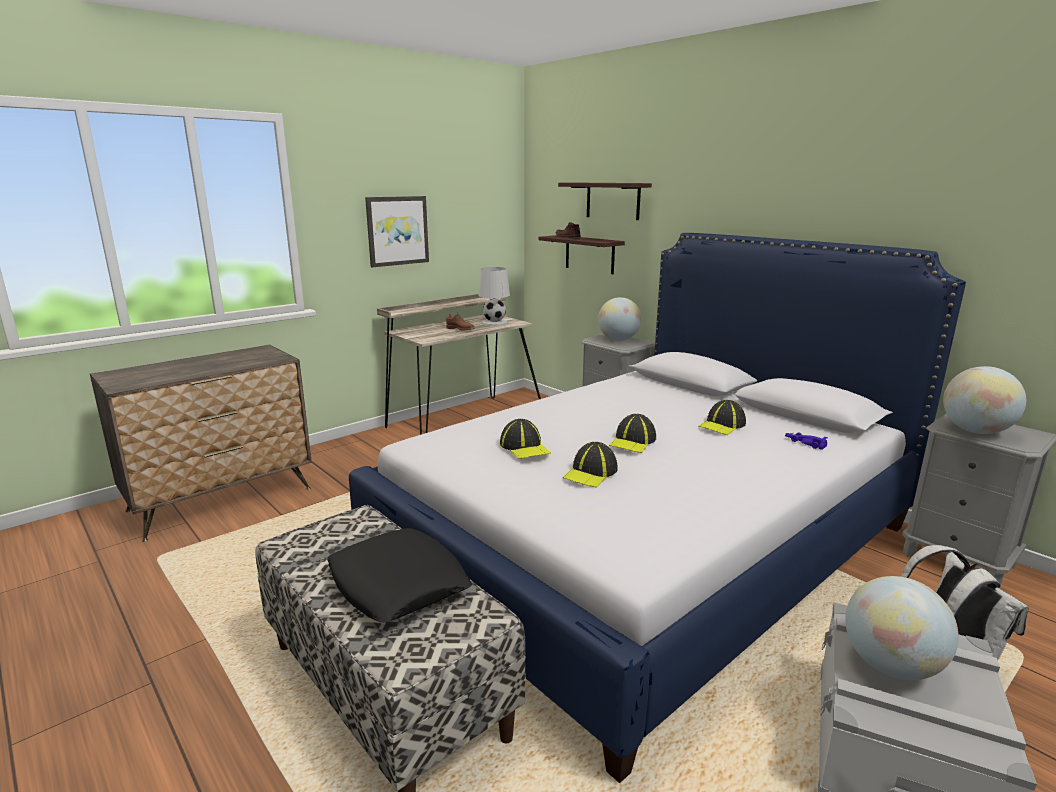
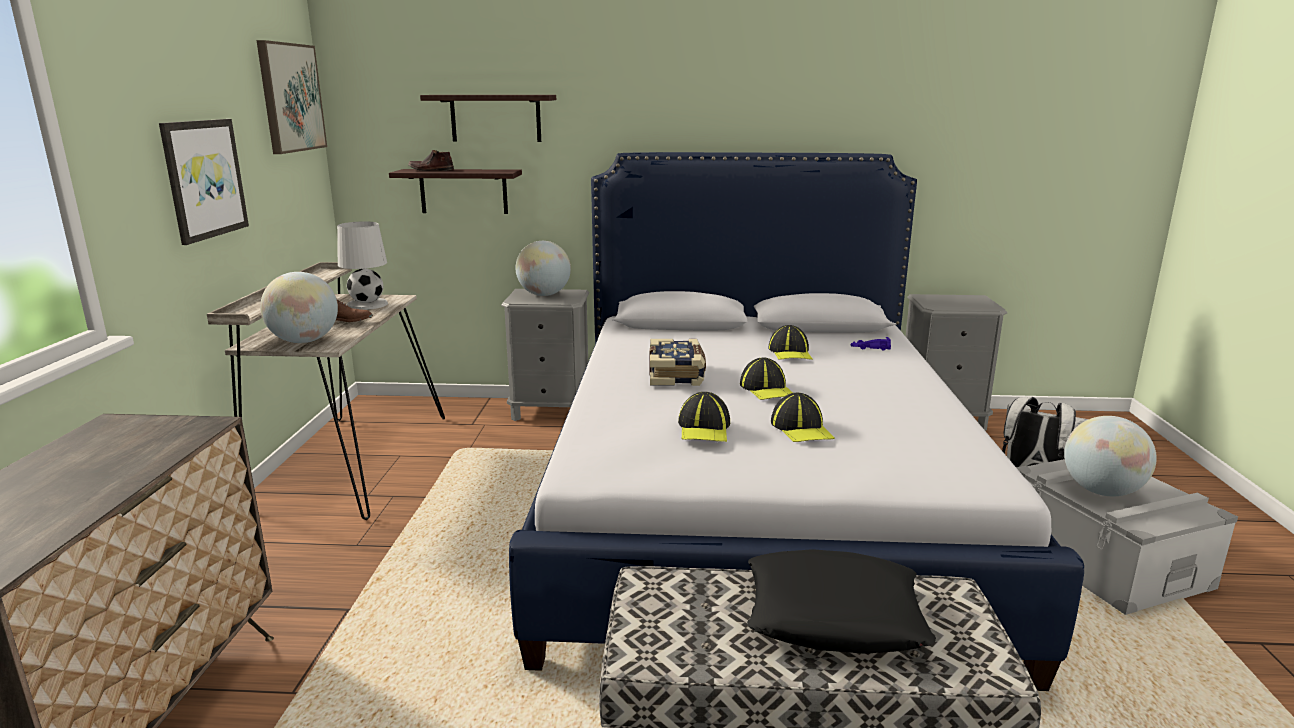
camera: 45 degrees left, 0 degrees up
(490, 183) = (291, 97): none -> picture
(525, 447) = (704, 428): cap -> cap turned 75 degrees clockwise
(596, 413) = (677, 375): none -> book
(975, 431) = (953, 305): globe -> globe (304, 341)

